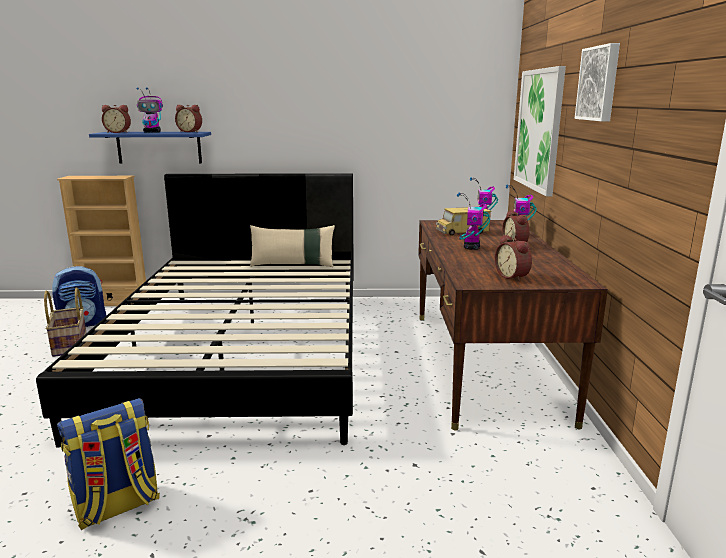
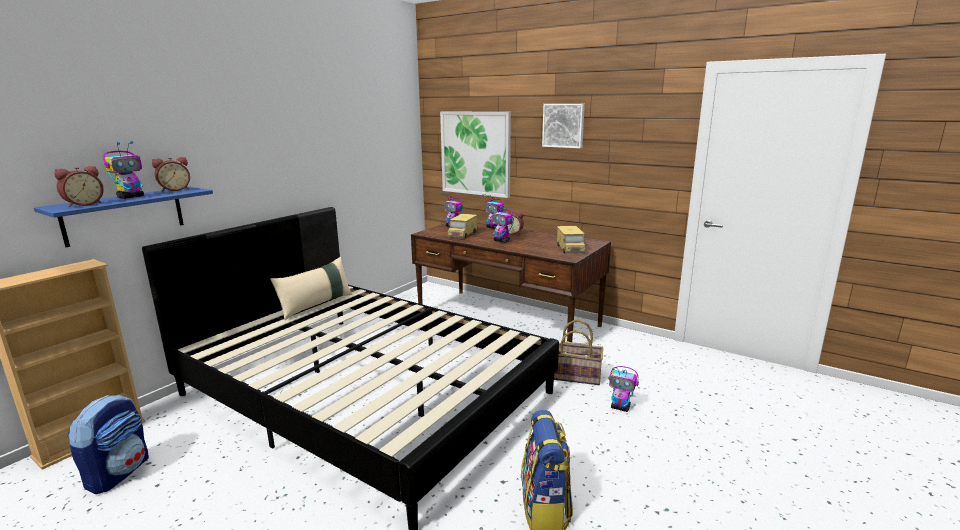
camera: 55 degrees left, 0 degrees up
(71, 345) = (171, 492): basket -> basket (576, 375)
(364, 507) = (621, 407): none -> toy robot
(513, 277) = (570, 249): alarm clock -> toy truck

